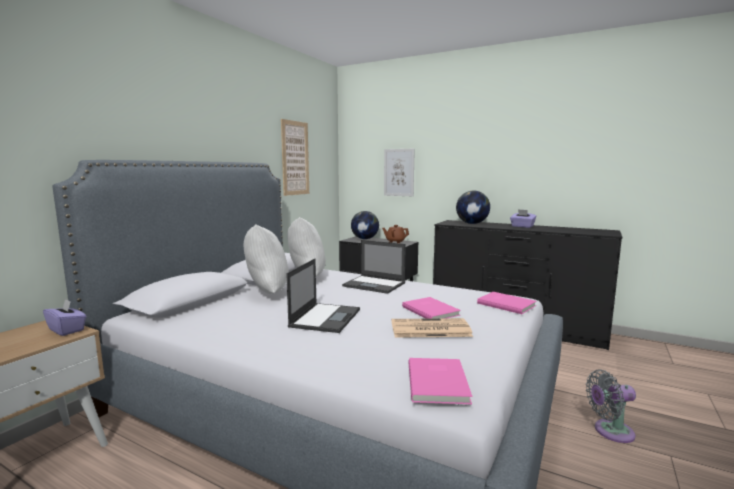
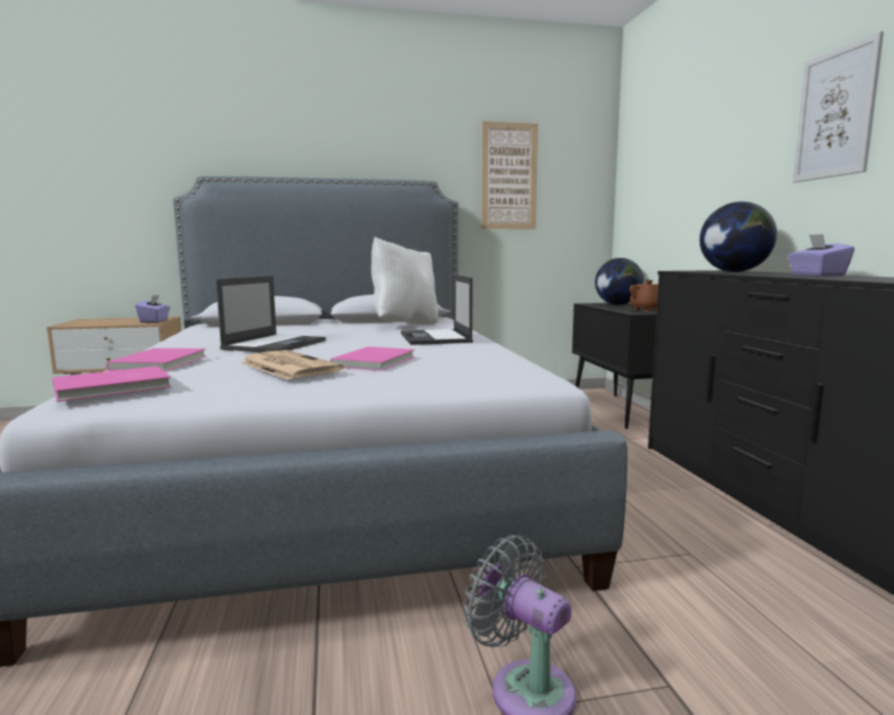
camera: 50 degrees right, 0 degrees up
(266, 292) = (326, 327): white pillow -> none
(325, 317) = (275, 344): laptop -> laptop turned 45 degrees counterclockwise
(399, 172) = (675, 187): picture -> picture (835, 113)
(506, 304) = (486, 377): pink book -> pink book (163, 362)

